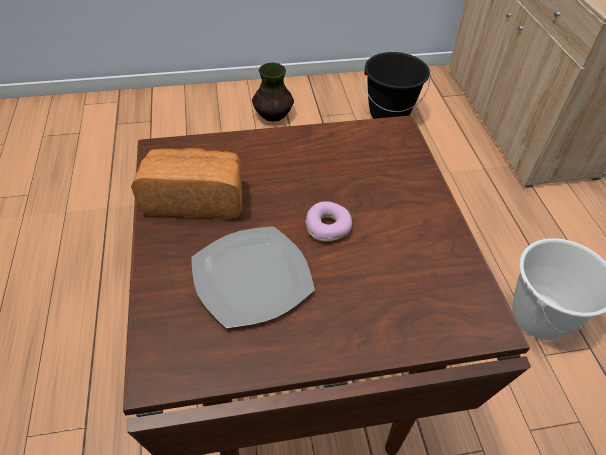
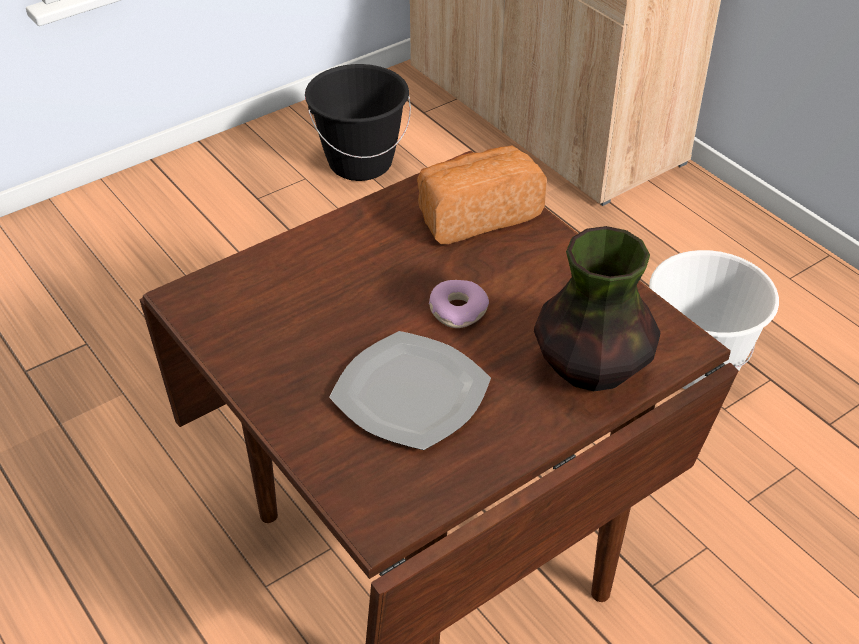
camera: 25 degrees left, 5 degrees down
(196, 198) = (279, 336): bread -> bread (475, 214)
(273, 115) = (181, 222): vase -> vase (591, 369)

